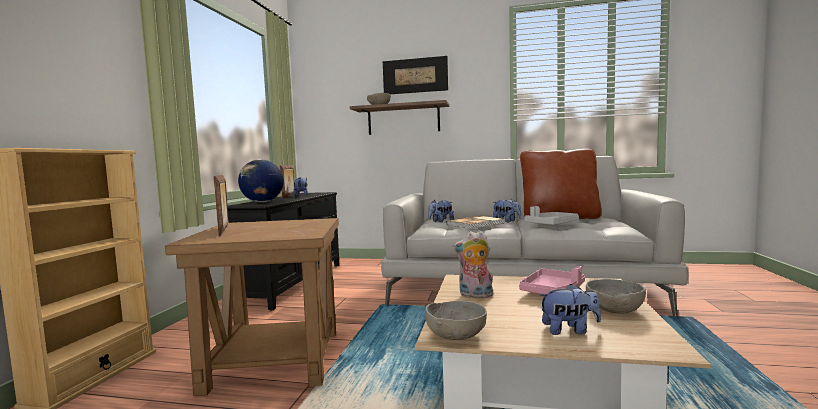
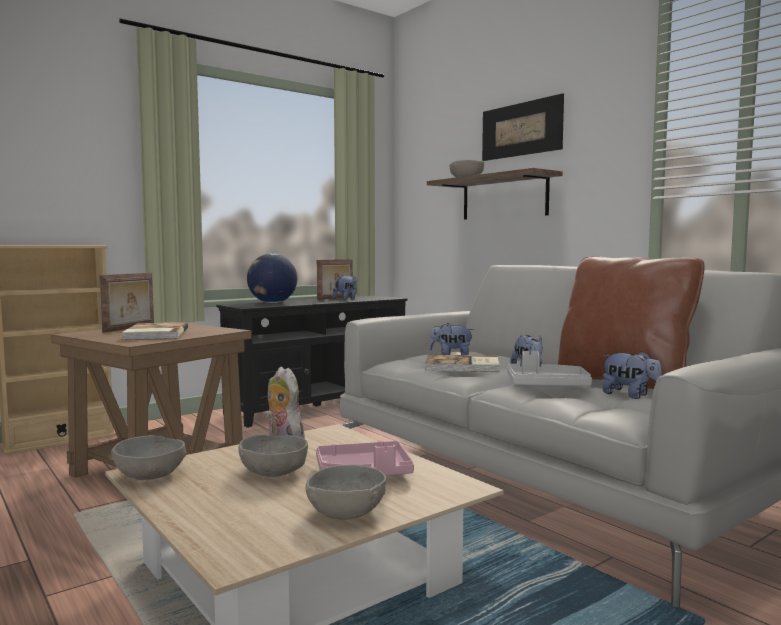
camera: 40 degrees right, 0 degrees up
(281, 229) = (155, 334): none -> book
(514, 306) = (274, 472): none -> grey bowl
(569, 330) = (231, 509): plush toy -> plush toy (630, 395)

